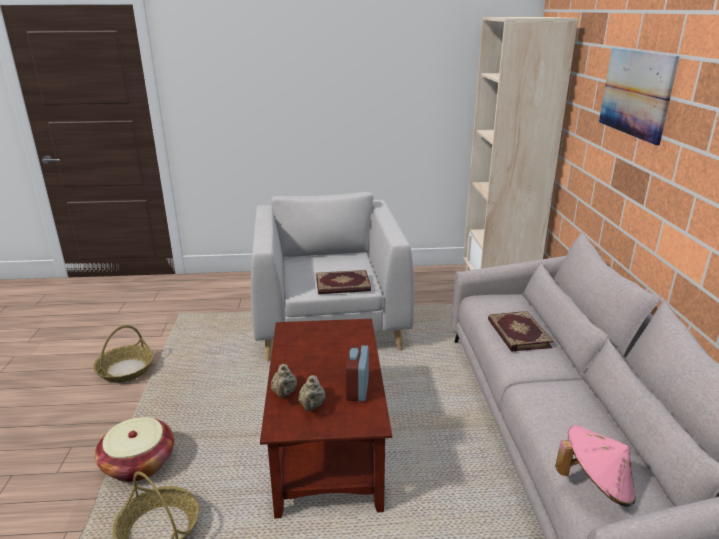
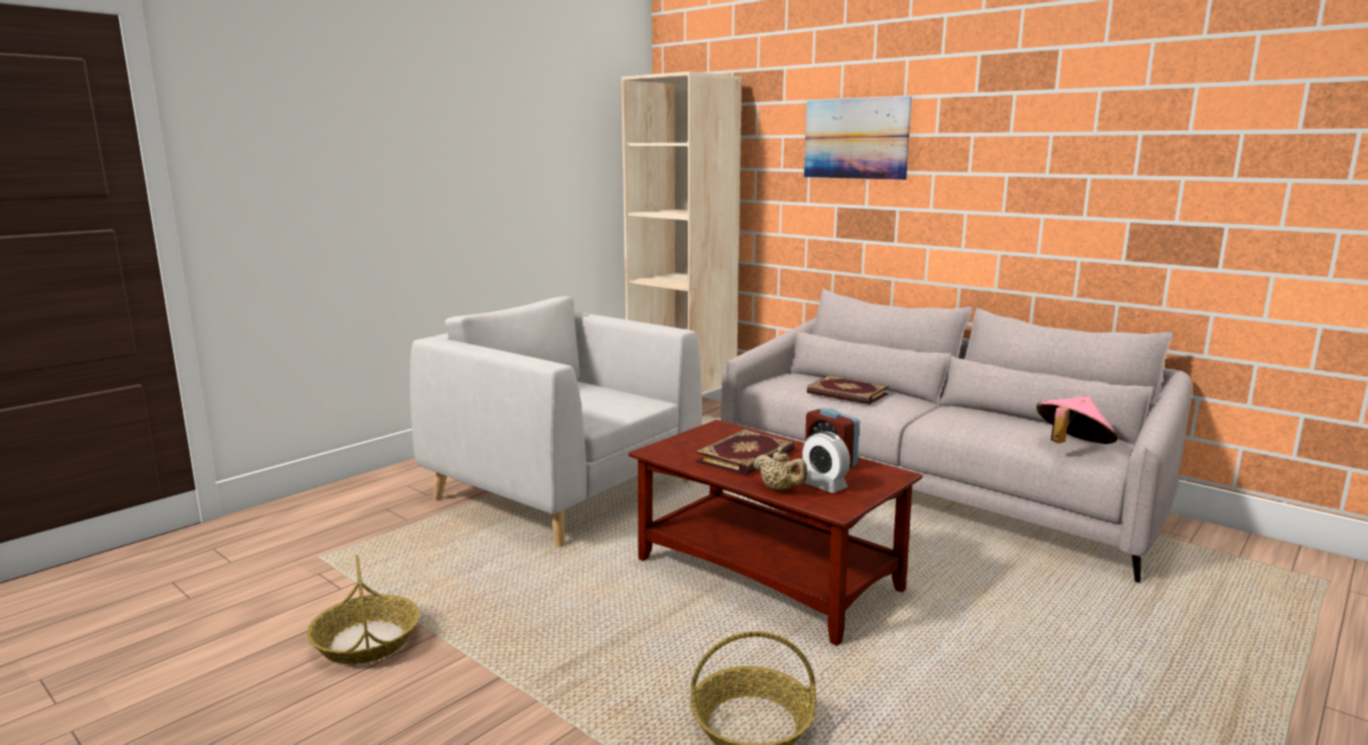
camera: 45 degrees left, 10 degrees down
(139, 464) = (603, 699): basket -> none
(312, 406) = (824, 486): beige teapot -> alarm clock
(343, 285) = (624, 407): book -> book (747, 456)

